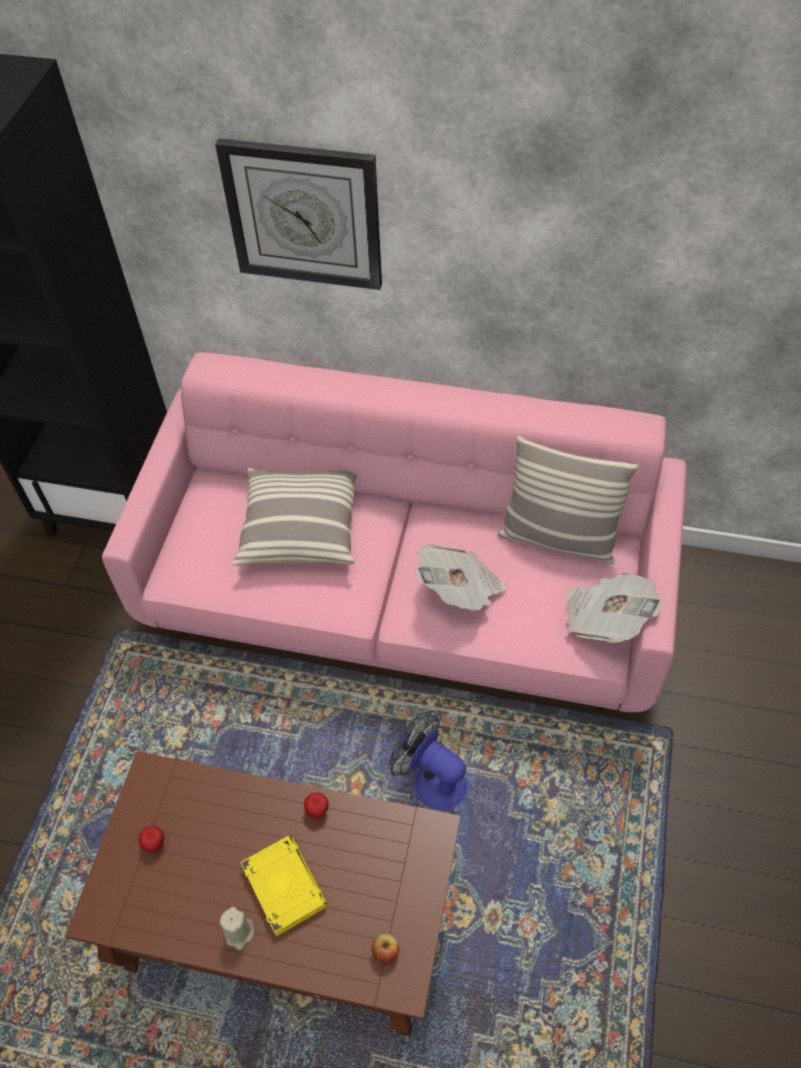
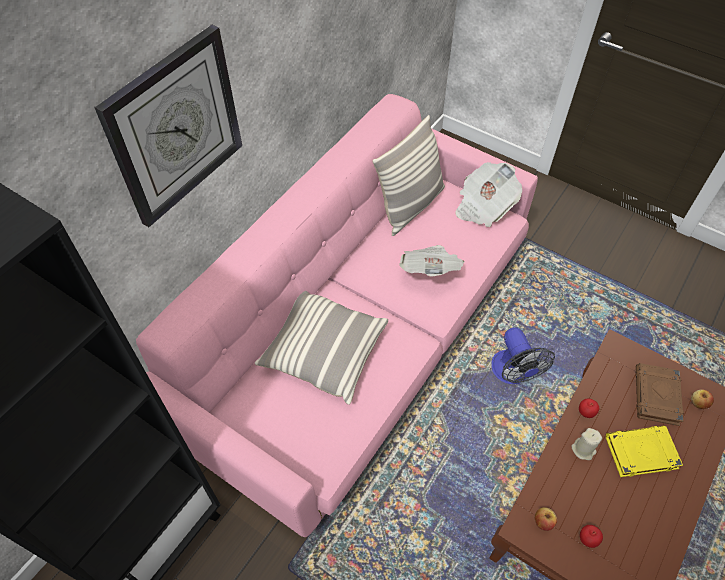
camera: 70 degrees left, 0 degrees up
(162, 792) = (543, 522): none -> apple
(239, 933) = (671, 494): beige candle -> beige candle (583, 450)
(374, 894) = (656, 397): none -> brown book
(431, 779) = (513, 374): fan -> fan turned 75 degrees counterclockwise

